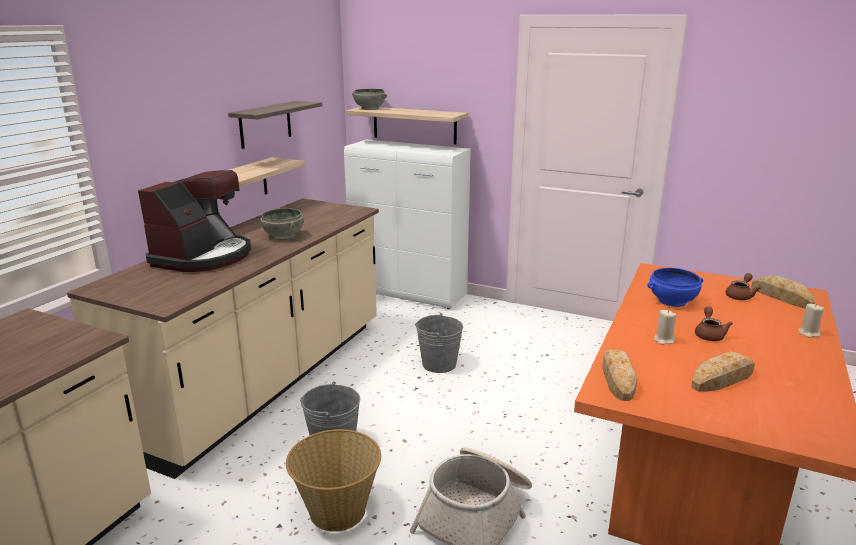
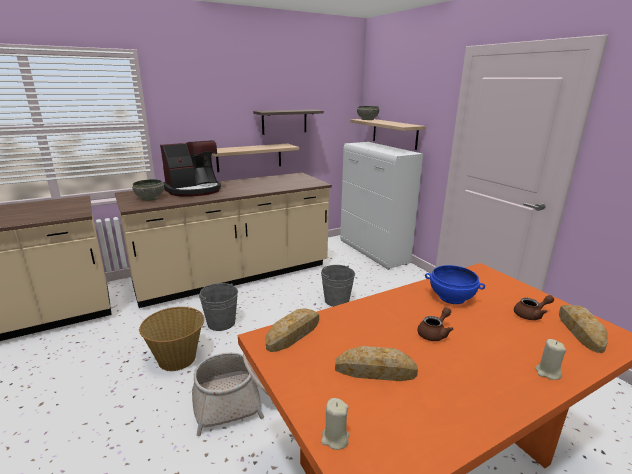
camera: 35 degrees right, 0 degrees up
(284, 236) = (250, 188): grey bowl -> grey bowl (150, 198)
(663, 340) = (384, 322): beige candle -> beige candle (335, 438)

